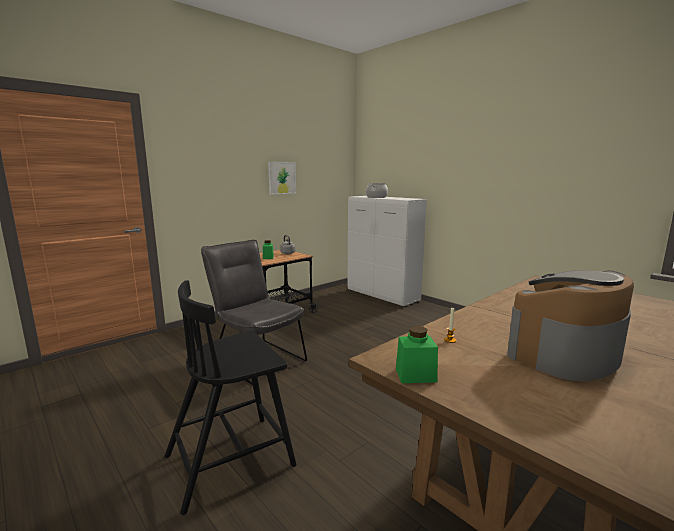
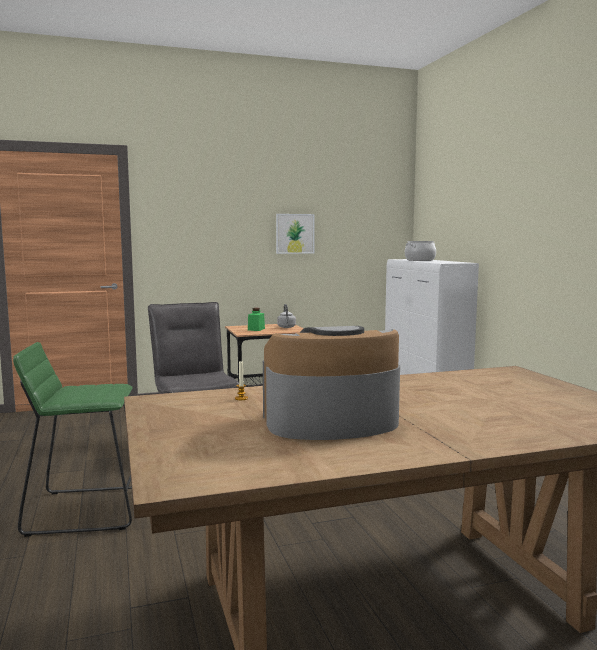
camera: 25 degrees right, 5 degrees down
(232, 459) = (86, 509): black chair -> green stool
(415, 375) = (150, 412): green jar -> none

